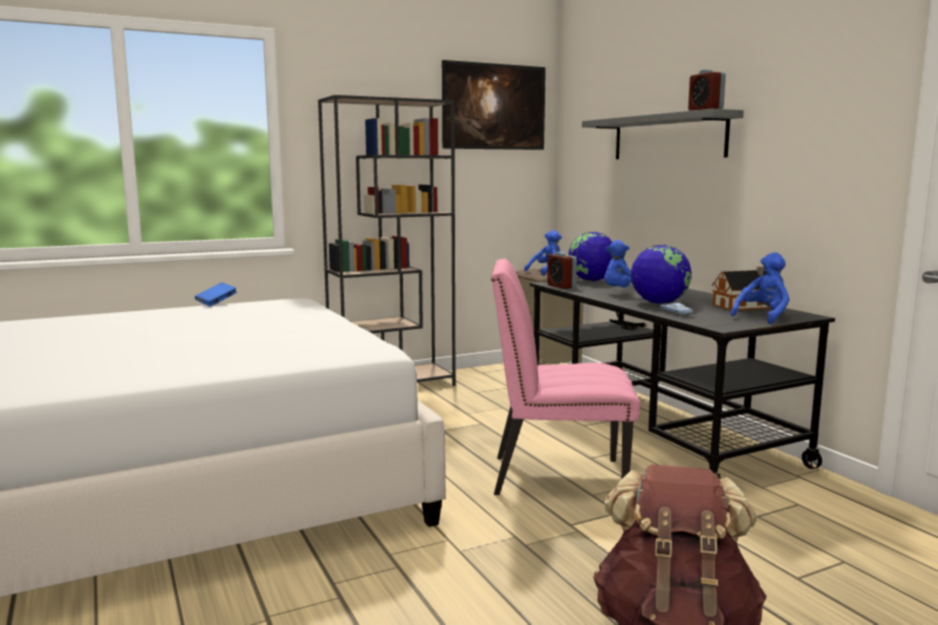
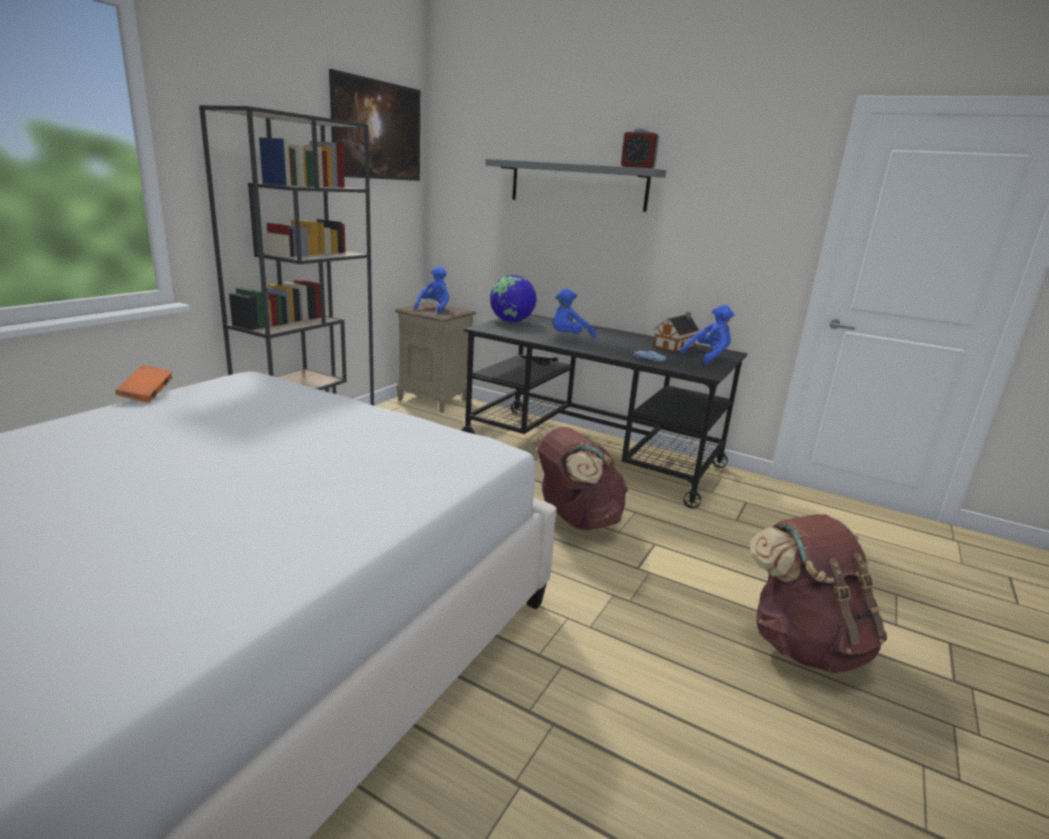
camera: 35 degrees left, 10 degrees up
(216, 303) = (147, 395): blue book -> orange book
(559, 477) = (576, 520): pink chair -> brown backpack
(561, 286) = (501, 332): alarm clock -> none
(659, 303) = (615, 348): globe -> none
(763, 317) = (708, 357): blue plush toy -> blue plush toy turned 45 degrees clockwise

